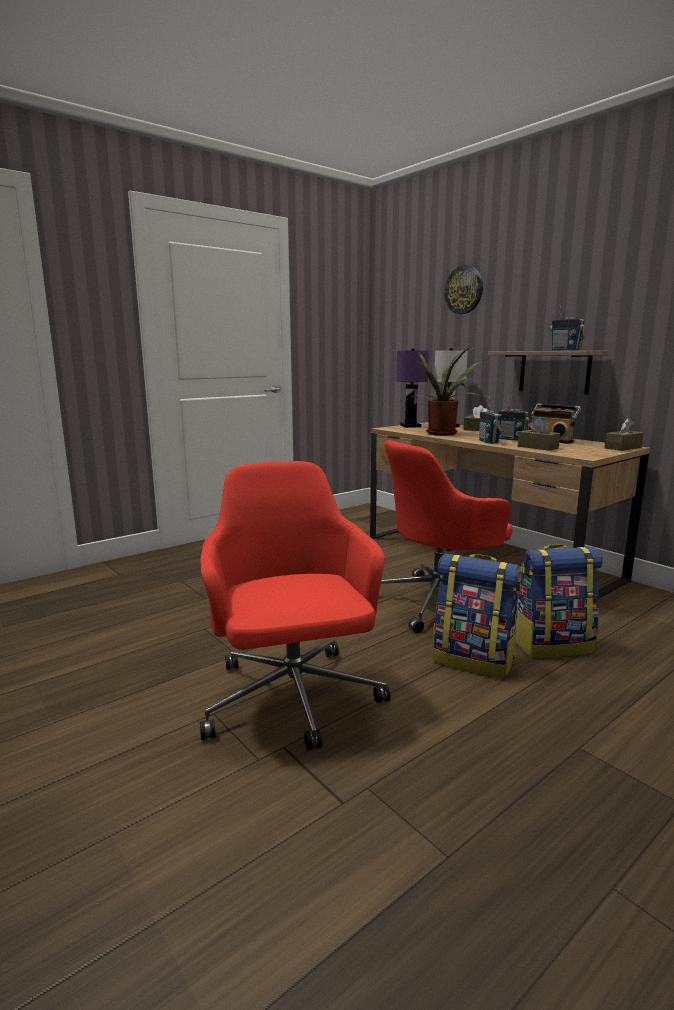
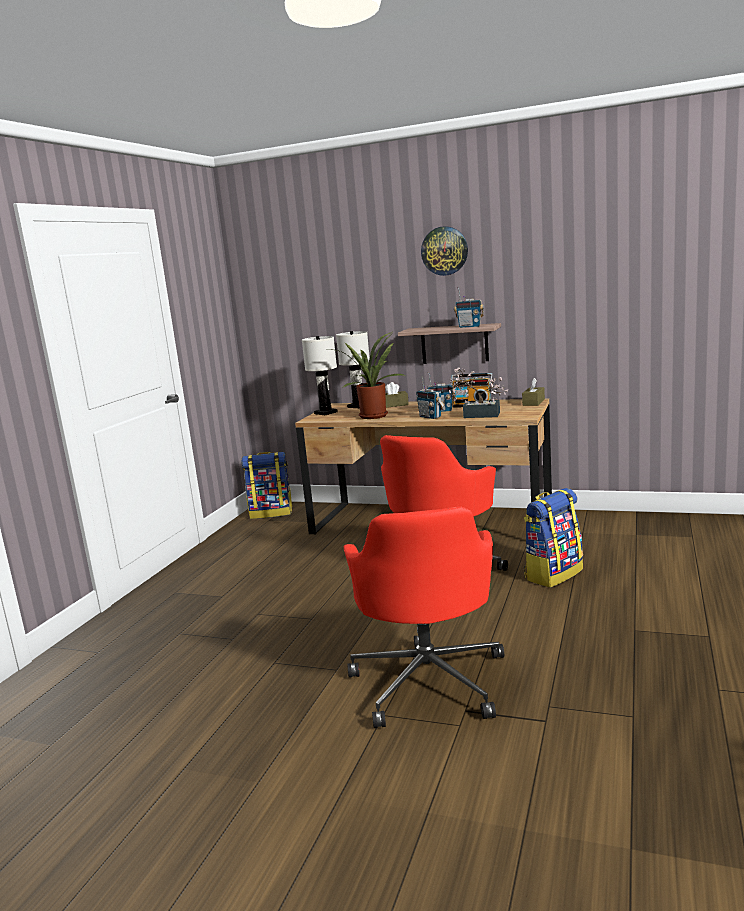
camera: 30 degrees left, 0 degrees up
(293, 700) = (429, 680): red office chair -> red office chair turned 135 degrees counterclockwise
(410, 426) = (325, 413): purple table lamp -> white table lamp
(464, 290) = (347, 273): wall clock -> wall clock (444, 251)
(473, 660) = (516, 603): backpack -> backpack (271, 513)
(537, 447) = (477, 415): brown tissue box -> potted plant

